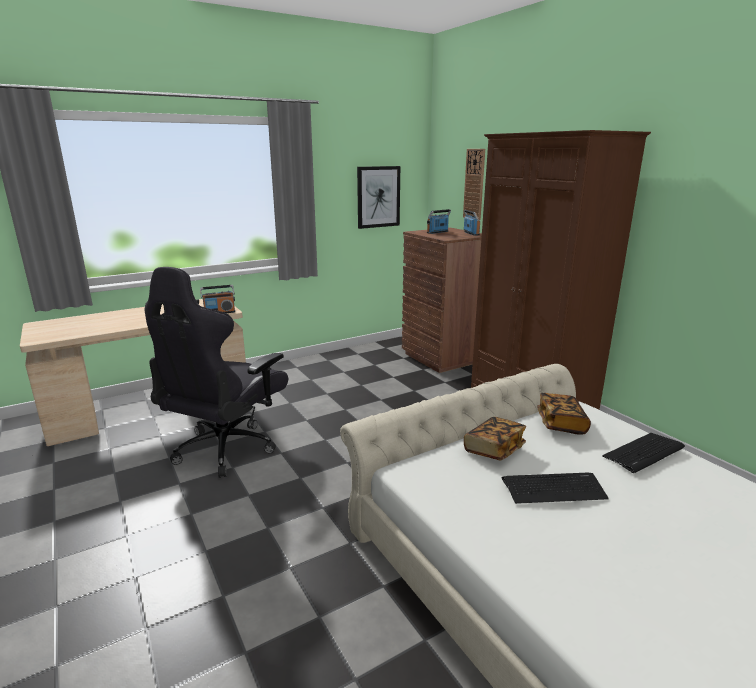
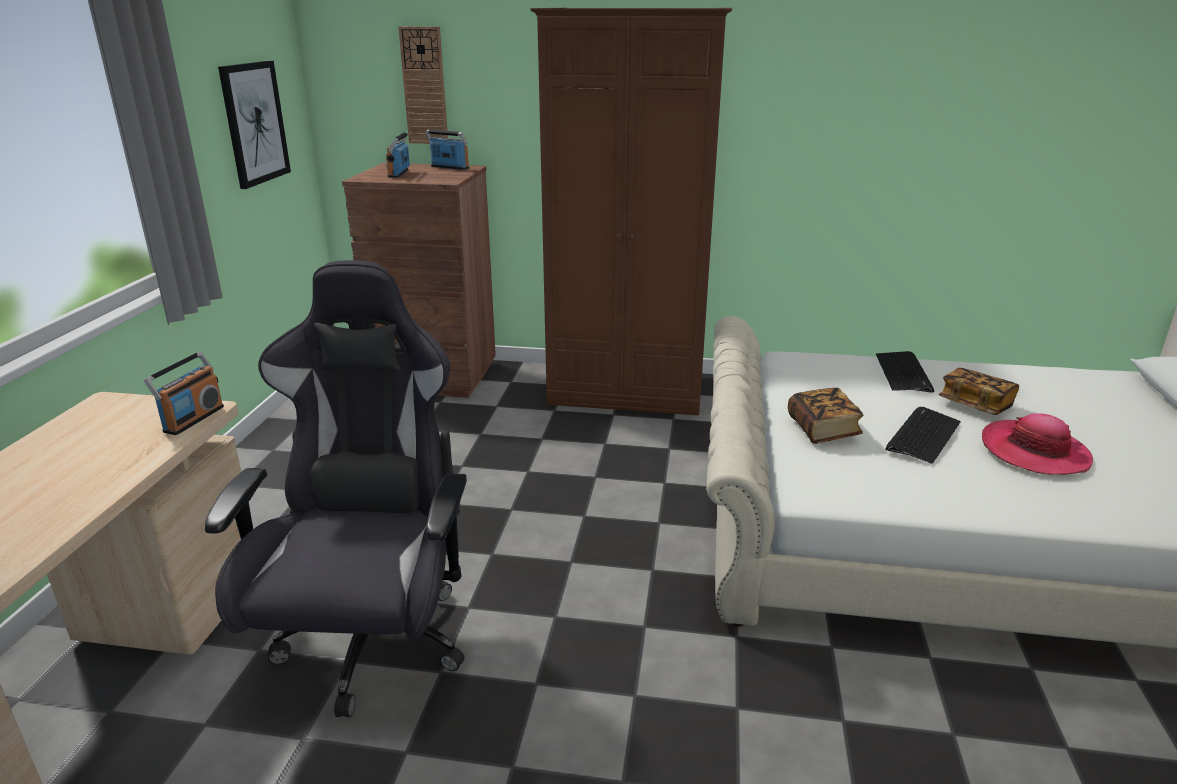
camera: 50 degrees left, 5 degrees up
(229, 446) = (371, 652): black office chair -> black office chair turned 150 degrees counterclockwise
(561, 423) = (815, 377): book -> book (975, 405)
(624, 549) = (1034, 452): none -> hat

